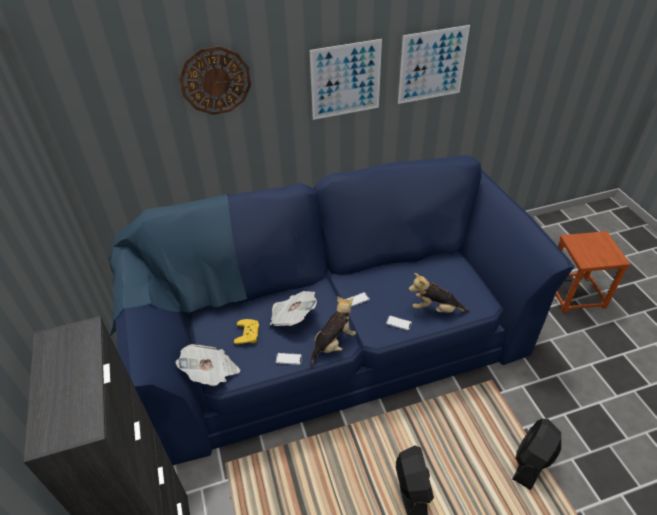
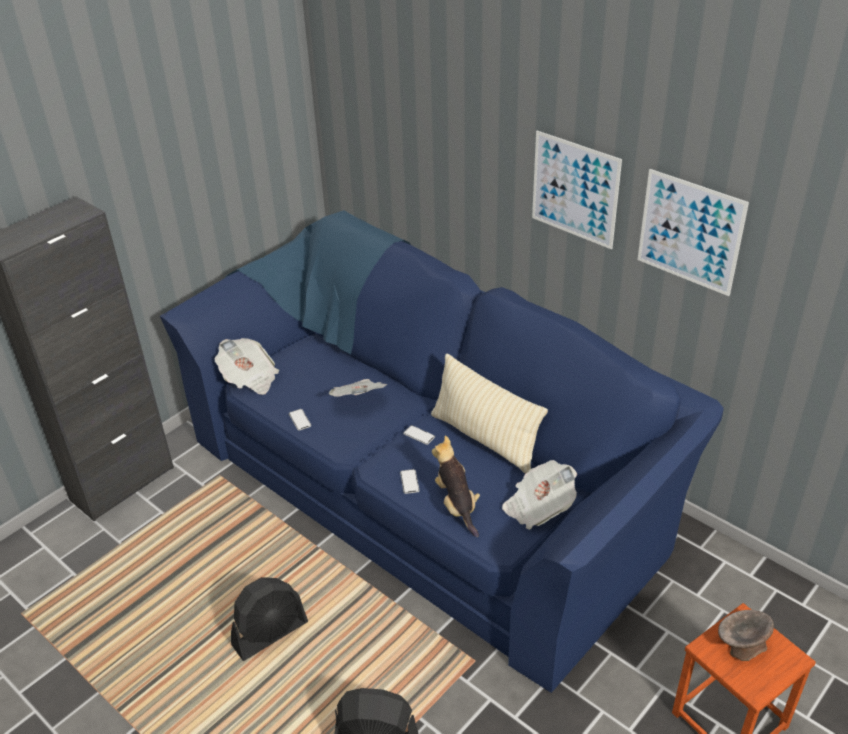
camera: 60 degrees right, 5 degrees down
(215, 81) = (442, 116): wall clock -> none
(249, 334) = (313, 380): yellow game controller -> none
(333, 344) = (342, 443): plush toy -> none
(380, 271) = (485, 439): none -> beige pillow
(460, 273) = (538, 507): none -> newspaper
(588, 249) = (741, 645): none -> grey bowl

